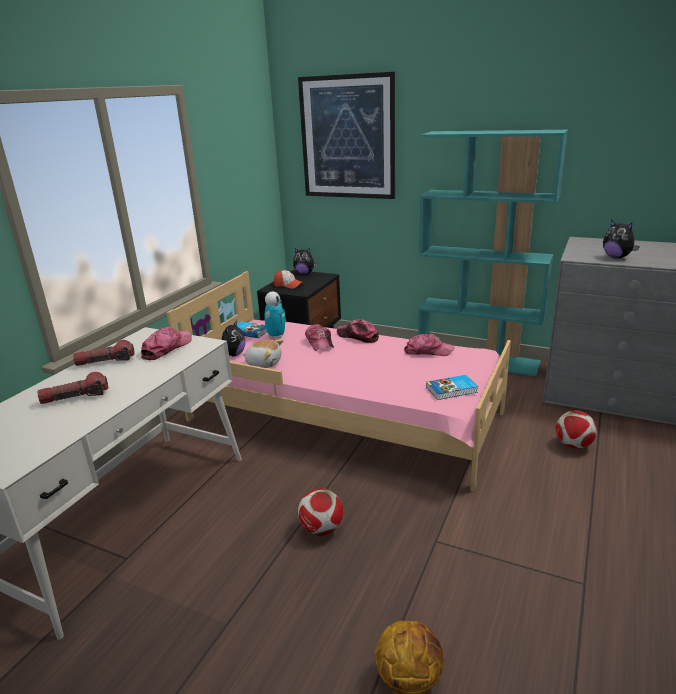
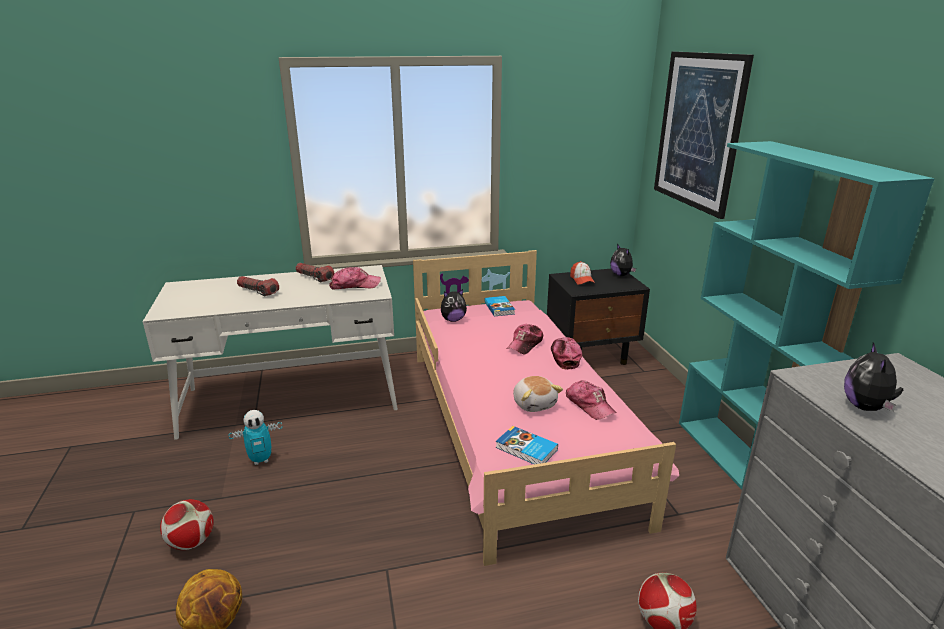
camera: 50 degrees right, 0 degrees up
(264, 363) = (455, 337): plush toy -> plush toy (534, 403)
(276, 336) = (508, 321): toy robot -> toy robot (261, 460)
(321, 529) = (348, 492): football -> football (192, 542)

